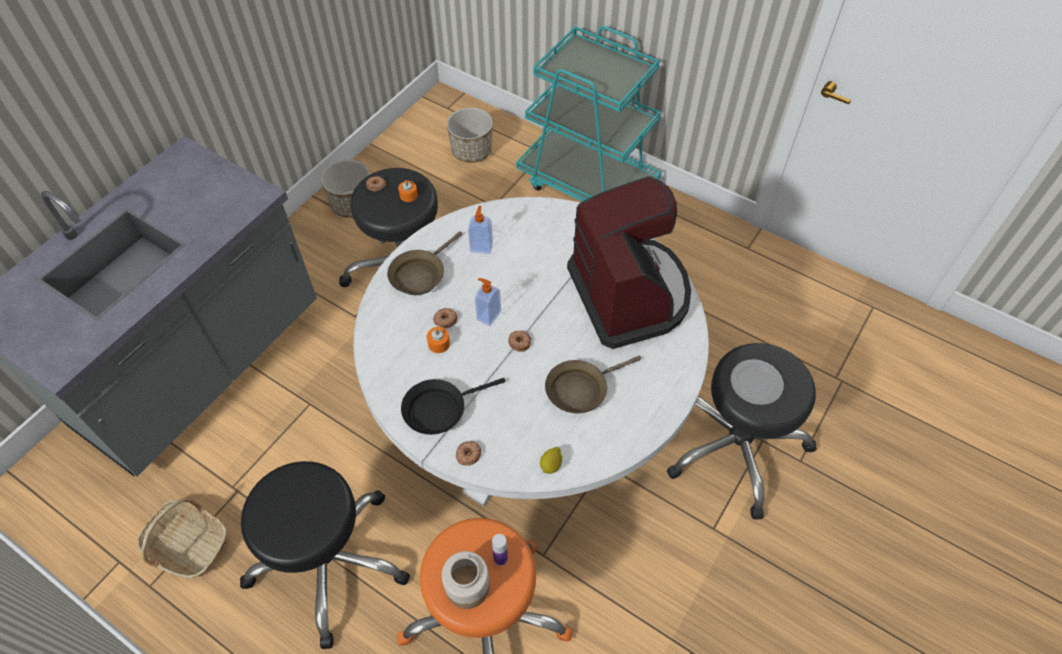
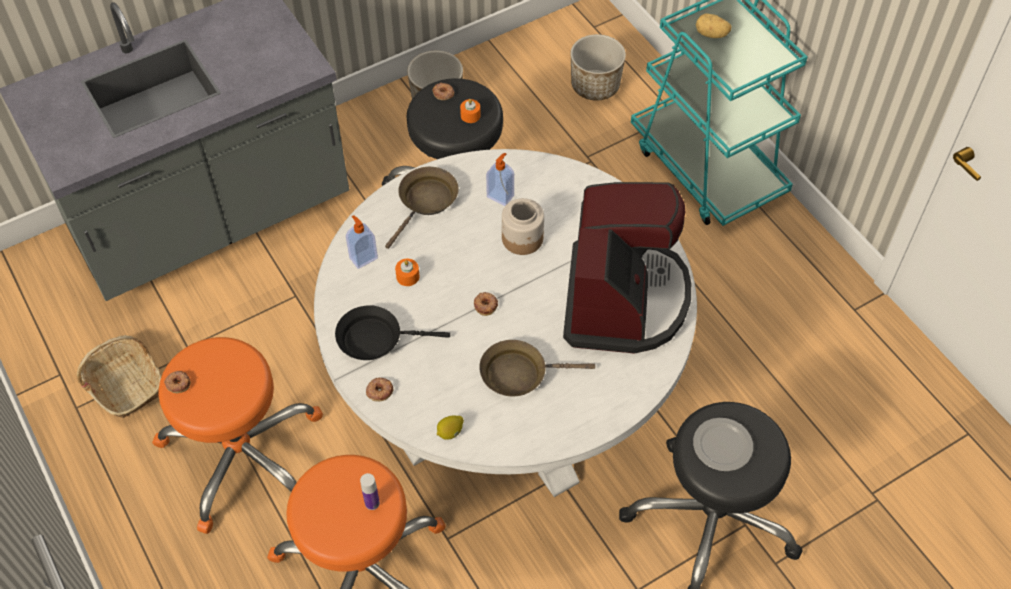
camera: 25 degrees right, 0 degrees up
(329, 560) = (243, 454): black stool -> orange stool
(420, 274) = (426, 202): brown frying pan -> brown frying pan turned 150 degrees clockwise
(445, 319) = (426, 255): donut -> donut (178, 383)
(468, 586) = (329, 514): jar -> jar (523, 239)
(488, 315) = (469, 267): soap dispenser -> soap dispenser (363, 257)
(576, 67) = (711, 34): none -> potato

